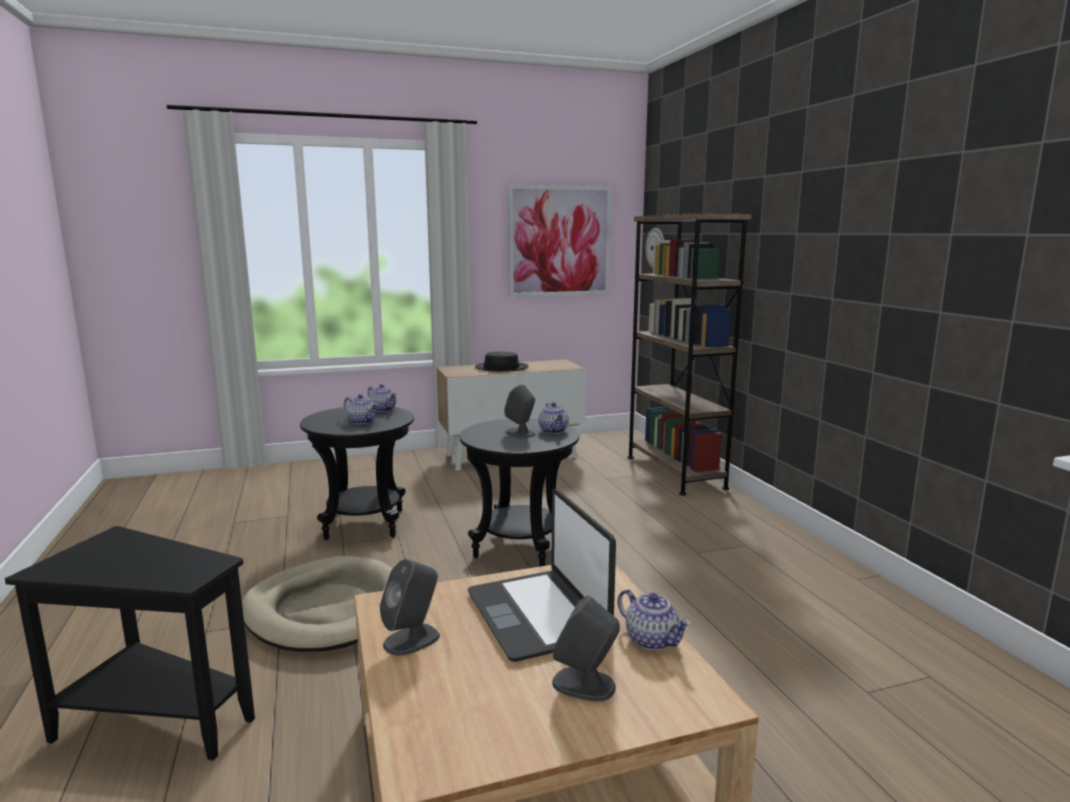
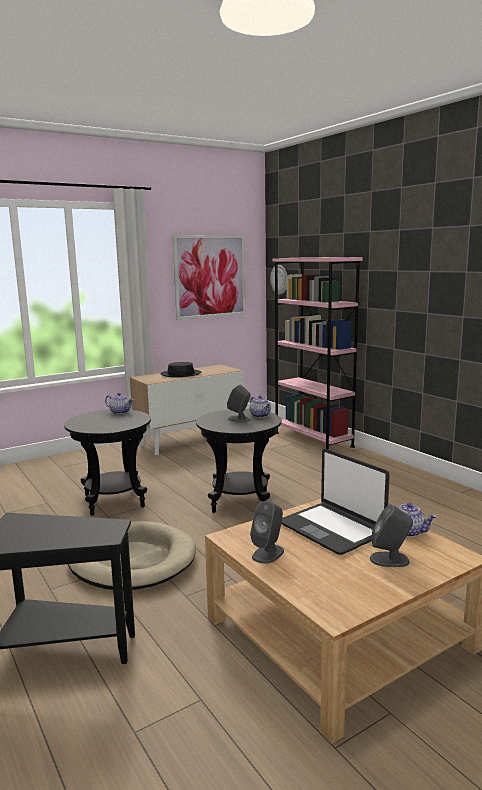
camera: 15 degrees left, 0 degrees up
(362, 421) = (114, 422): teapot -> none
(675, 472) = (313, 439): brown bookcase -> pink bookcase

